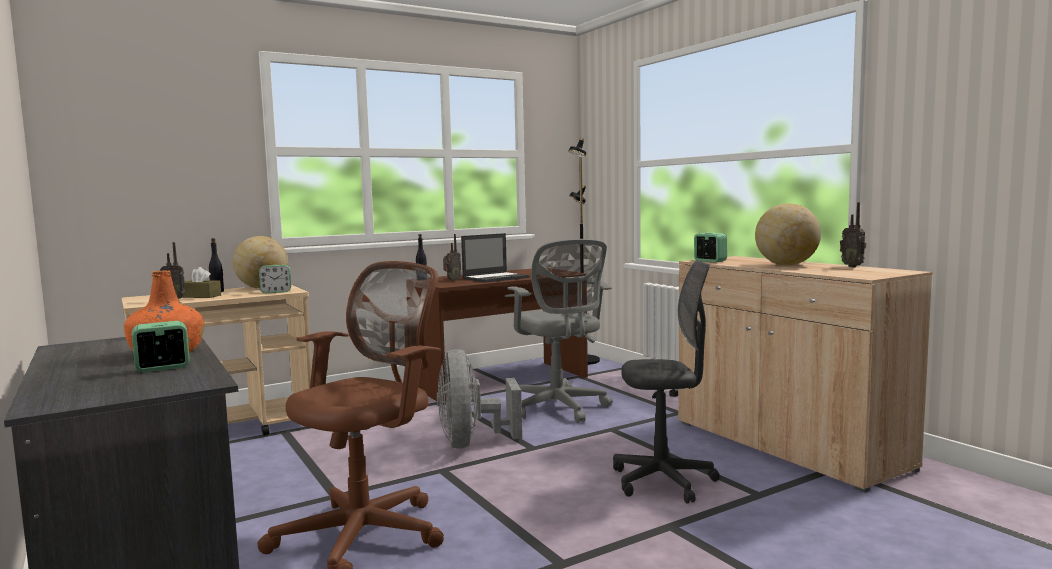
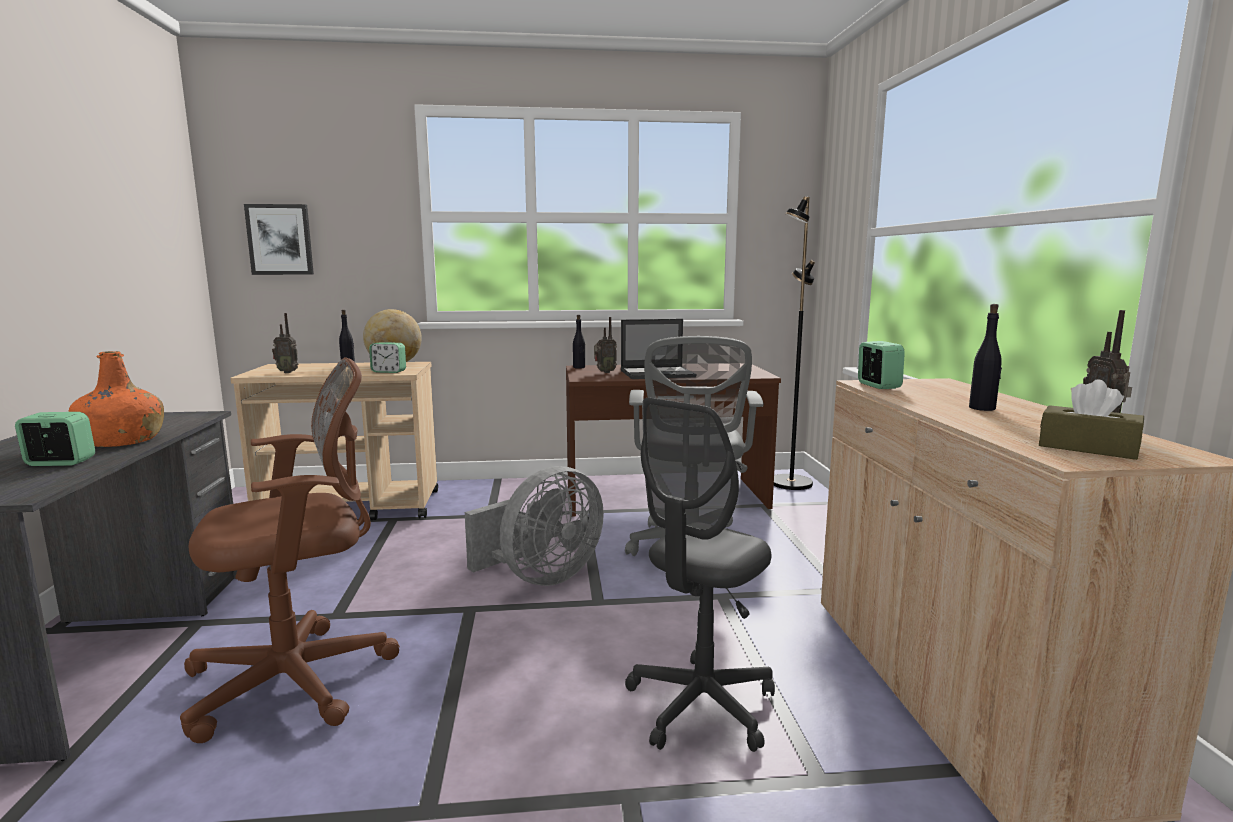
camera: 25 degrees right, 5 degrees up
(121, 173) = (280, 239): none -> picture
(200, 296) = (320, 370): brown tissue box -> brown tissue box (1087, 448)
(472, 443) = (541, 577): grey fan -> grey fan turned 150 degrees counterclockwise
(663, 481) = (701, 706): grey office chair -> grey office chair turned 105 degrees clockwise
(786, 265) = (982, 408): globe -> black bottle

